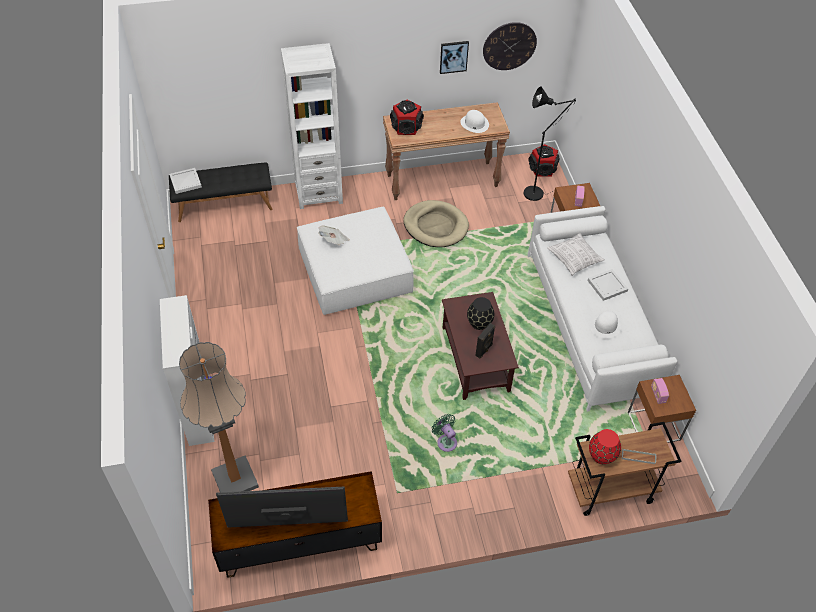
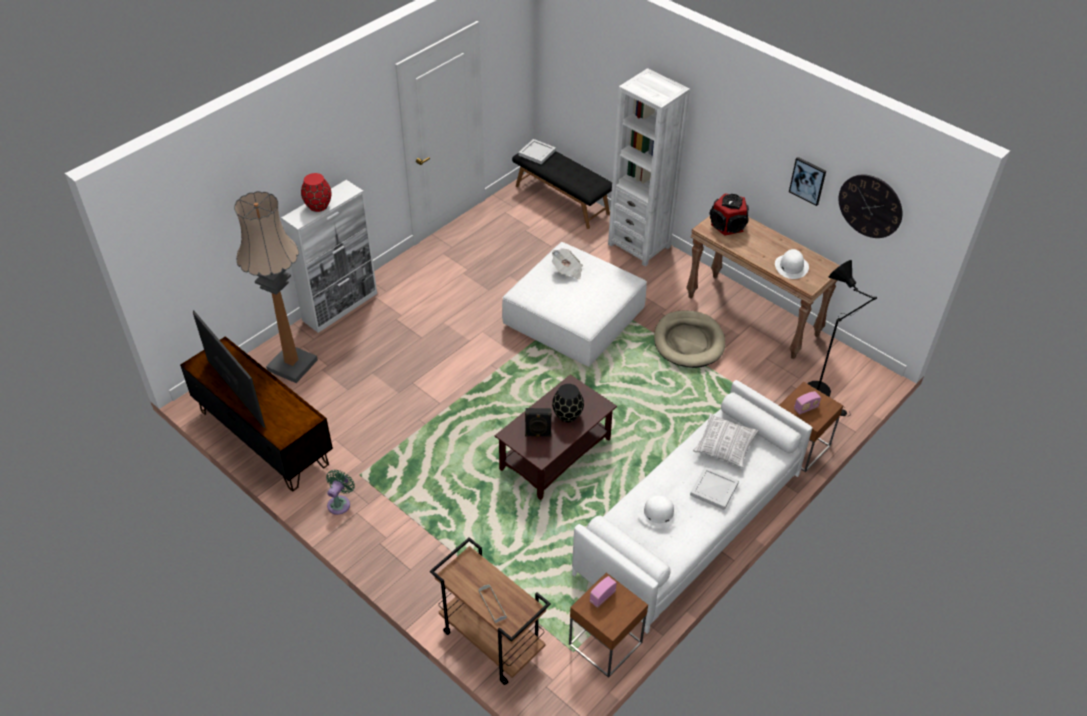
camera: 55 degrees right, 5 degrees down
(445, 441) = (442, 480): green fan -> green fan (340, 503)
(543, 169) = (861, 382): speaker -> none
(601, 455) = (469, 572): red vase -> red vase (318, 205)

